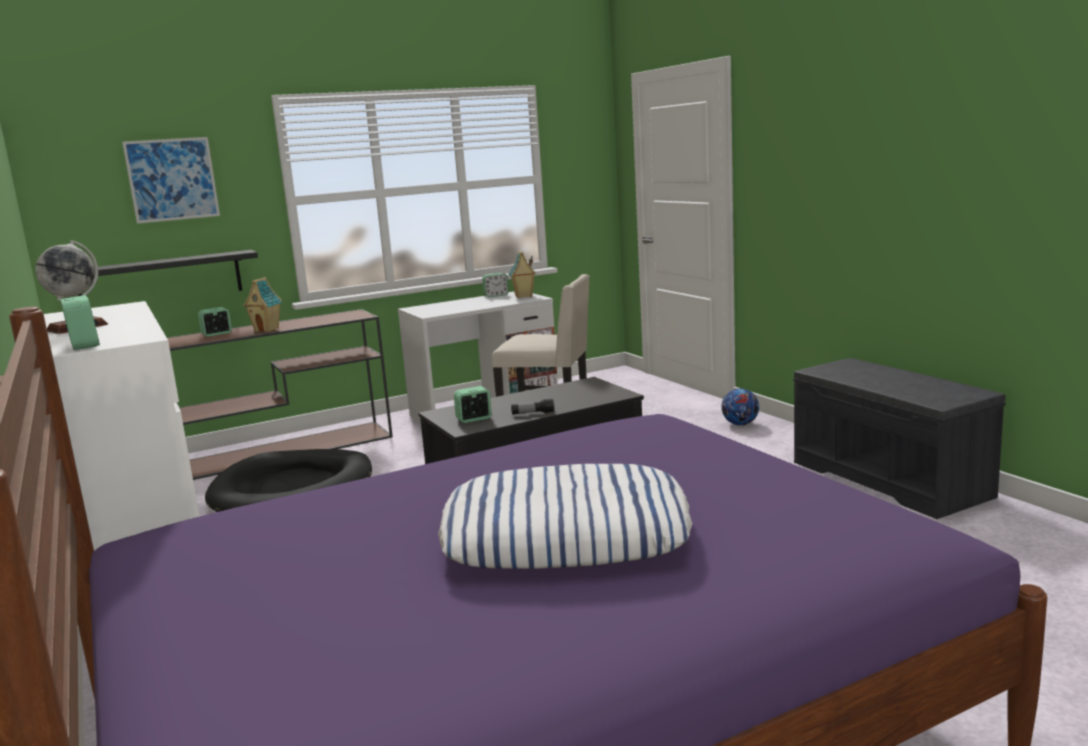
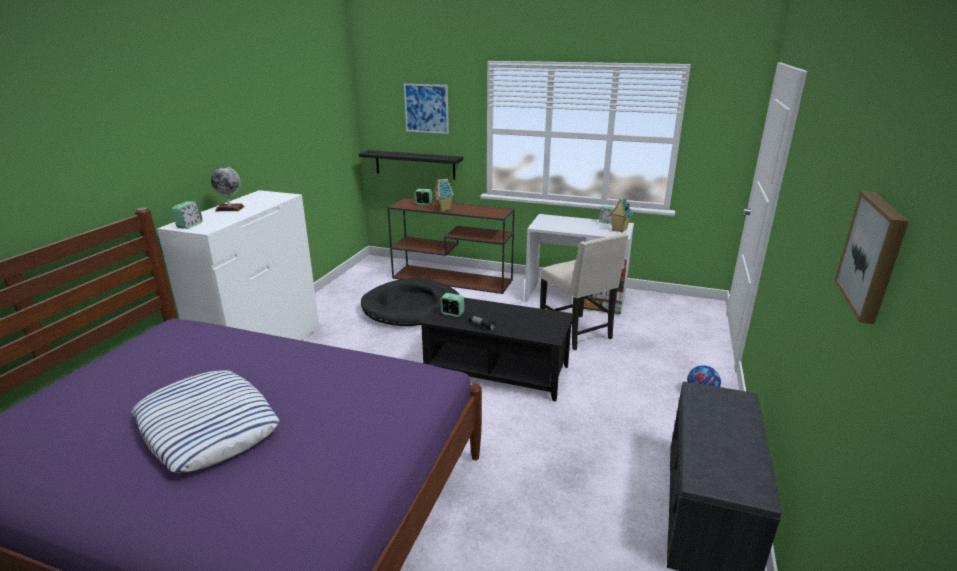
camera: 45 degrees right, 10 degrees up
(1023, 122) = (874, 255): none -> picture

